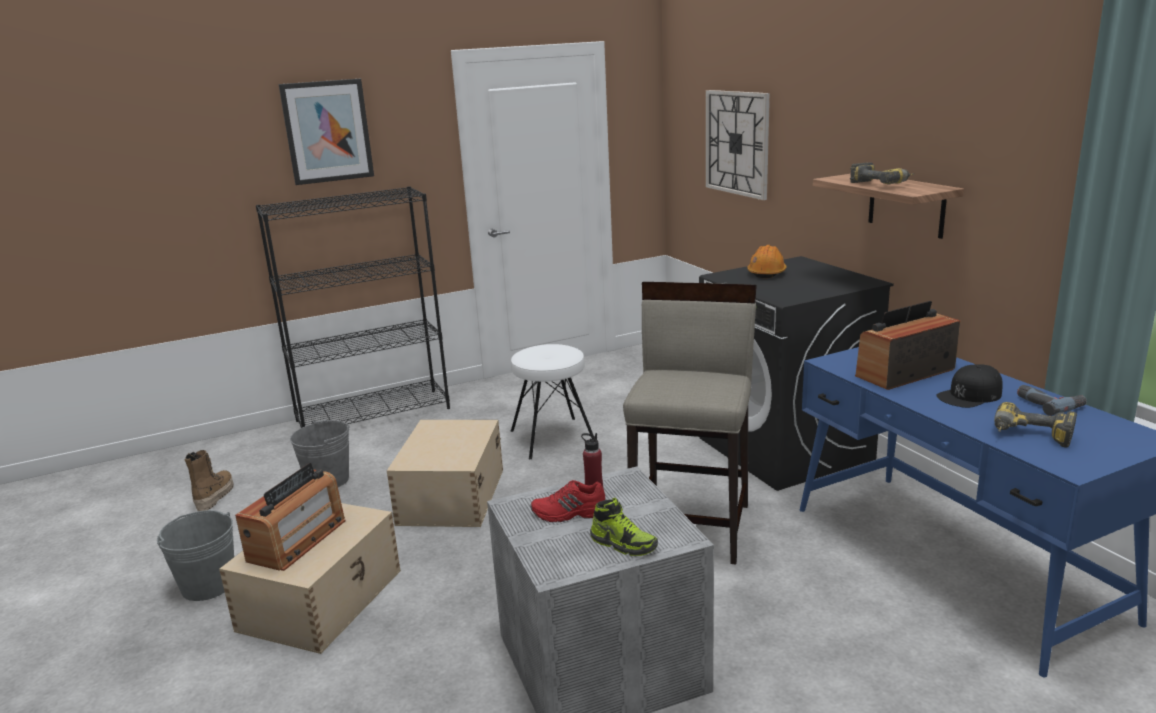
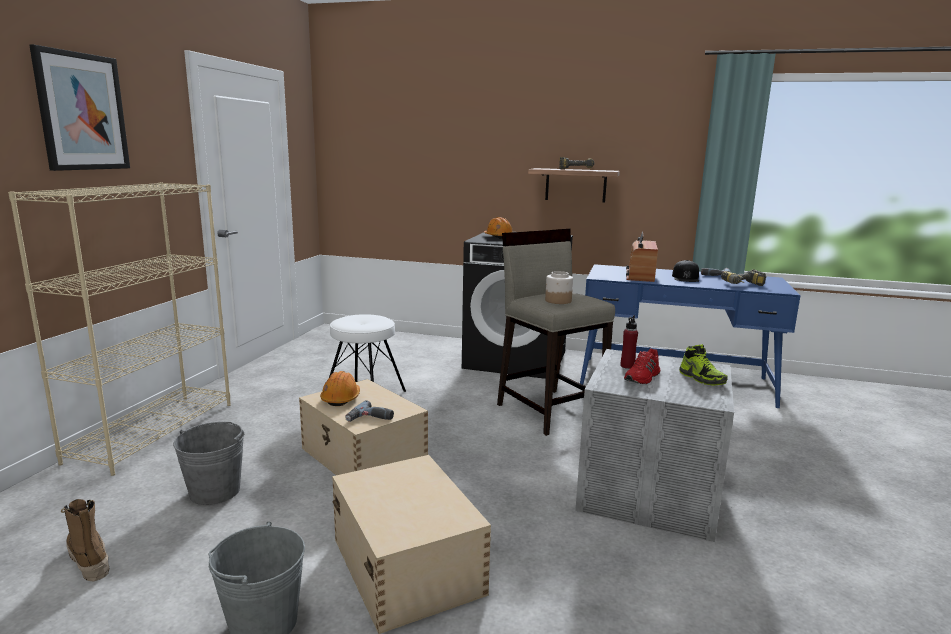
camera: 50 degrees left, 5 degrees down
(297, 540) = (399, 504): radio -> none
(374, 414) = (154, 431): black bookcase -> beige bookcase
(421, 461) = (370, 419): none -> power drill
(442, 432) = (341, 398): none -> orange hard hat
(623, 544) = (702, 379): shoe -> shoe turned 75 degrees clockwise
(668, 386) = (558, 301): none -> jar
(737, 143) = (410, 157): wall clock -> none

